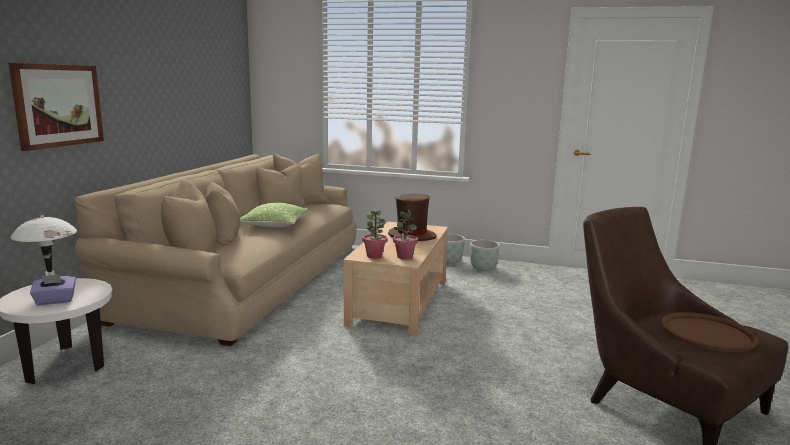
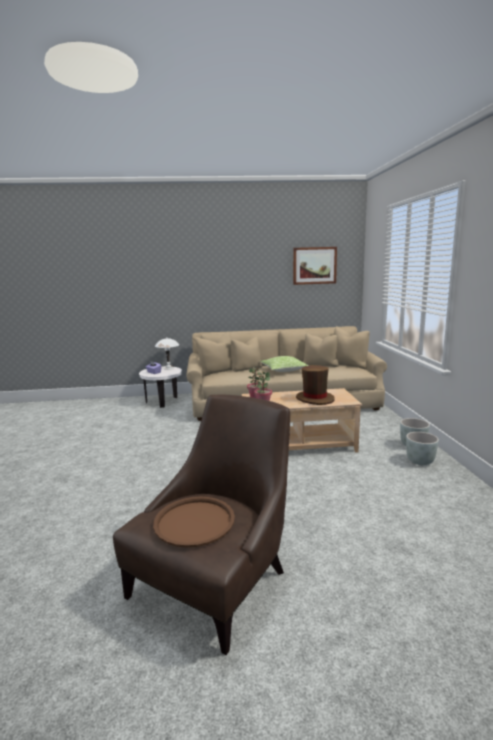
camera: 70 degrees right, 0 degrees up
(58, 105) = (194, 290): picture -> picture (314, 265)

